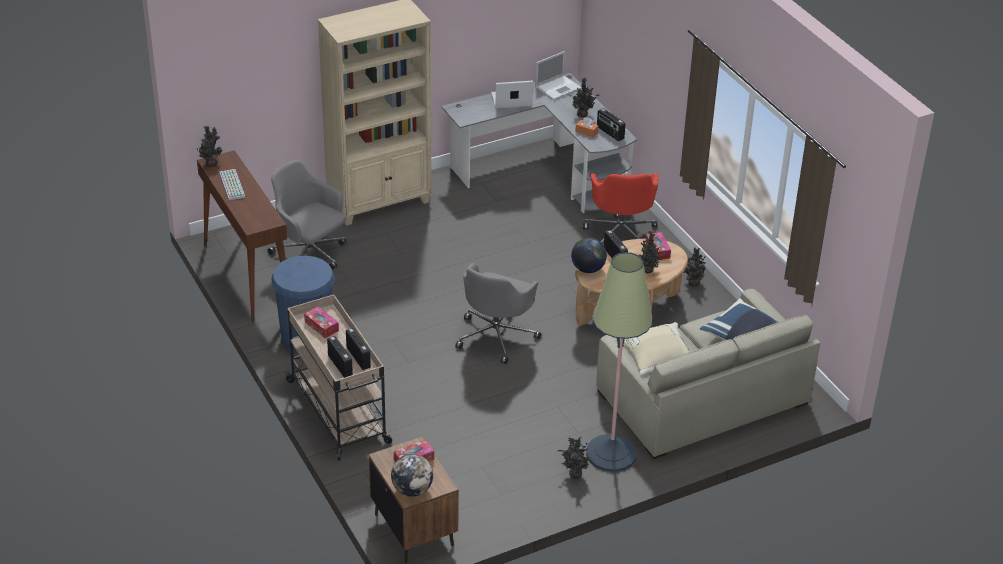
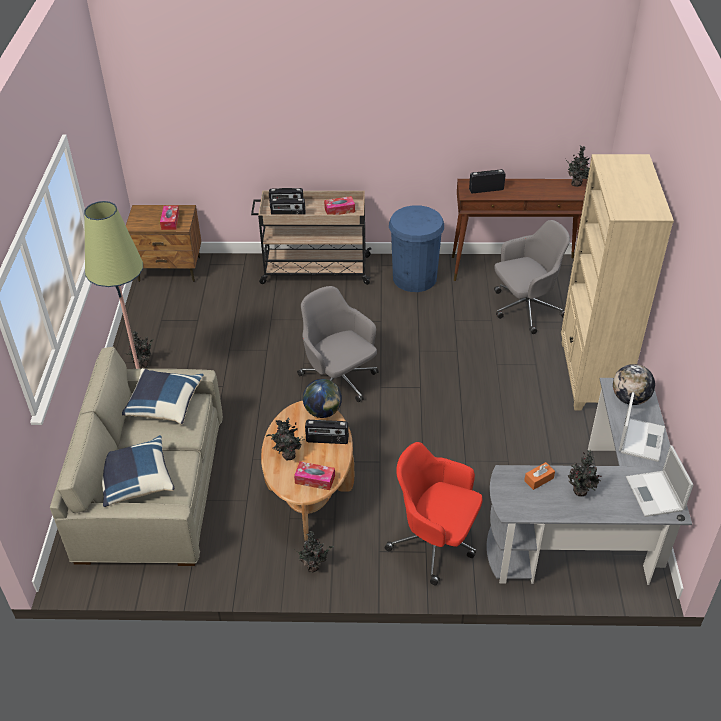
camera: 120 degrees right, 5 degrees up
(231, 185) = (536, 186): keyboard -> none
(412, 490) = (144, 212): globe -> globe (630, 398)
(610, 133) = (526, 500): radio -> radio (486, 189)
(656, 359) = (164, 405): beige pillow -> blue pillow

